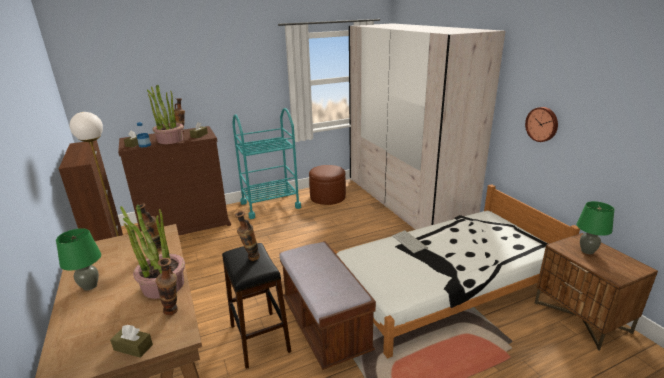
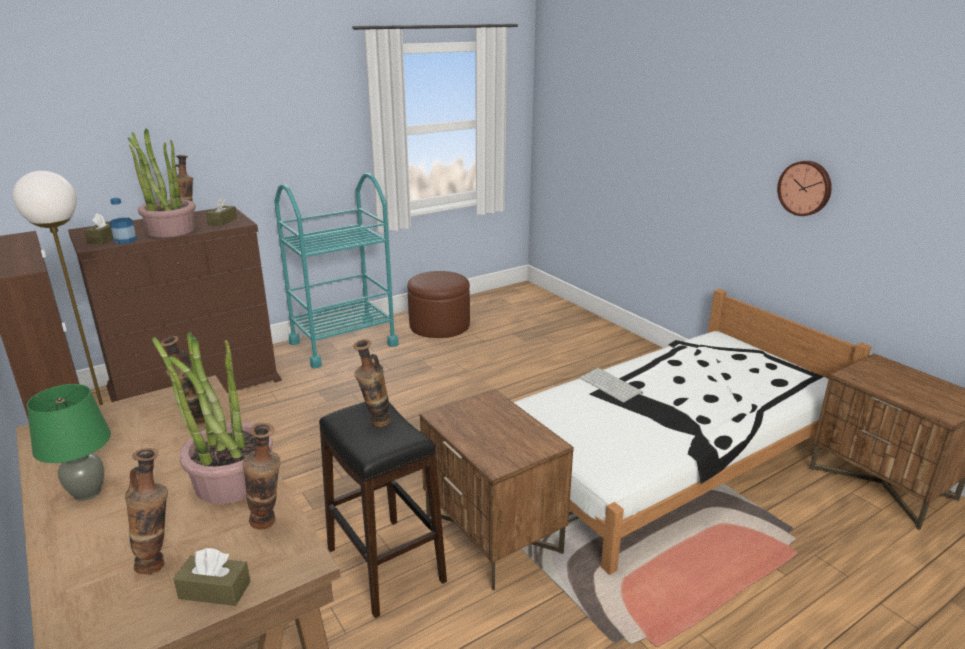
camera: 10 degrees left, 0 degrees up
(111, 328) = (159, 562): none -> vase
(325, 326) = (493, 534): brown bench -> brown nightstand
(405, 202) = (570, 327): beige wardrobe -> none
(587, 251) = (891, 379): green table lamp -> none

